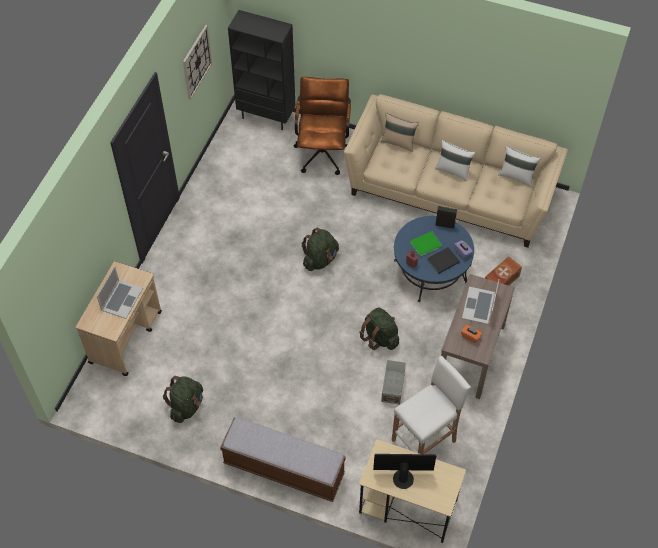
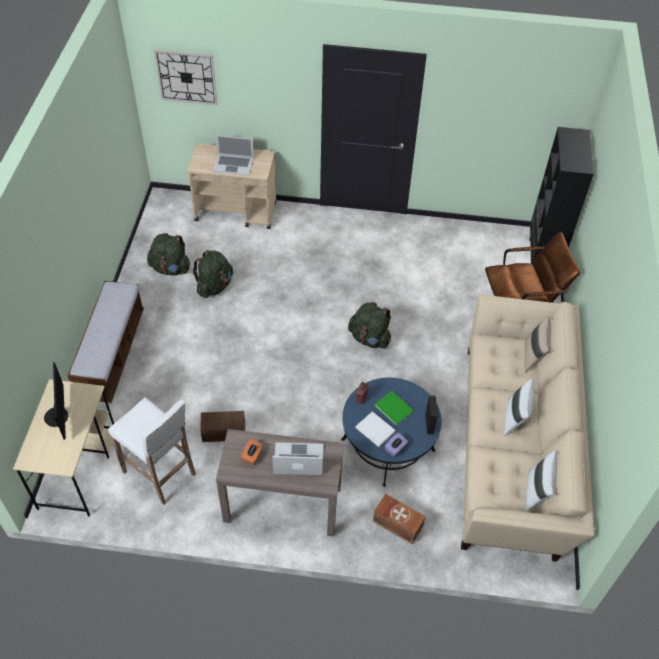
camera: 75 degrees right, 5 degrees down
(196, 62) = (502, 119): wall clock -> wall clock (186, 77)
(380, 337) = (284, 409): green backpack -> green backpack (215, 286)
(393, 386) = (224, 432): grey storage box -> brown storage box
(444, 261) = (375, 431): black book -> white book

